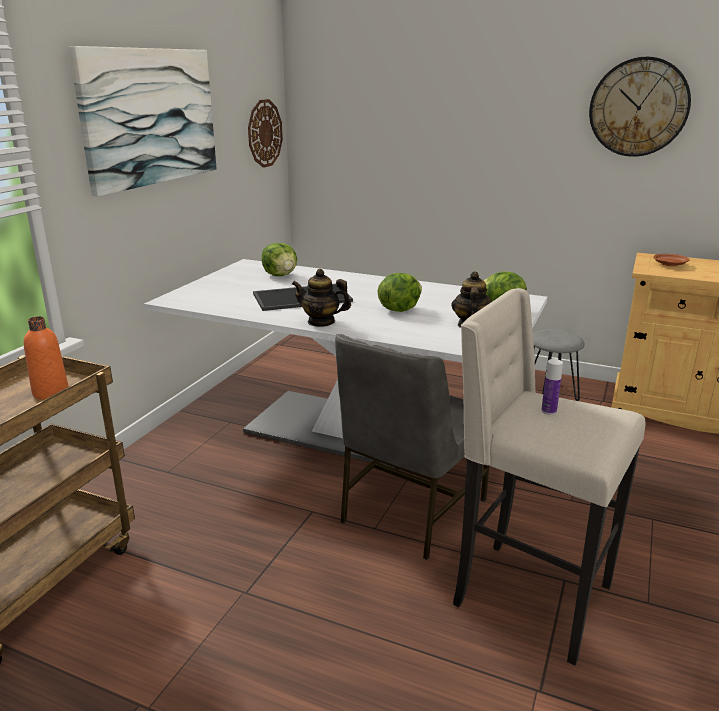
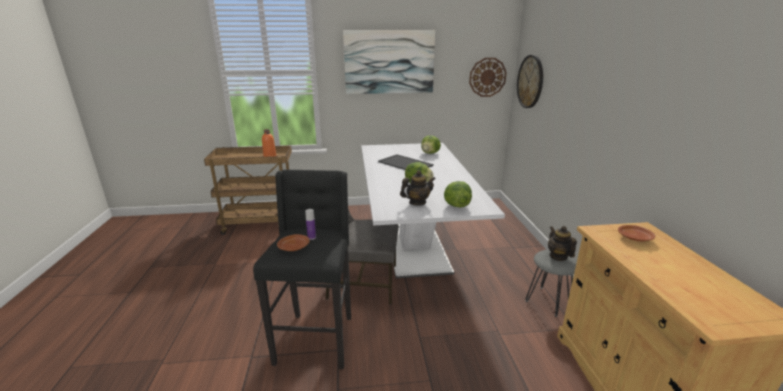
camera: 60 degrees right, 0 degrees up
(321, 322) = (378, 174): teapot -> teapot (558, 256)
(528, 596) = (316, 338): beige stool -> black stool
(577, 429) = (294, 247): none -> brown plate
(638, 107) = (675, 87): wall clock -> wall clock (530, 81)

